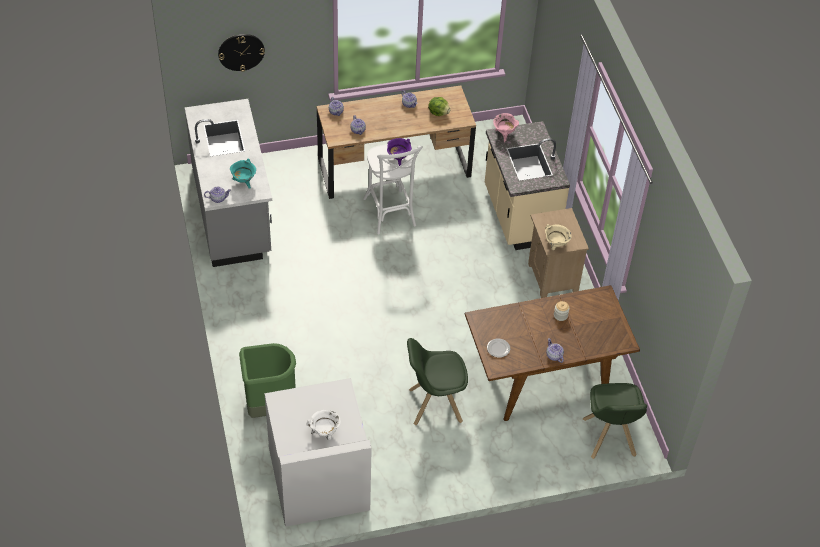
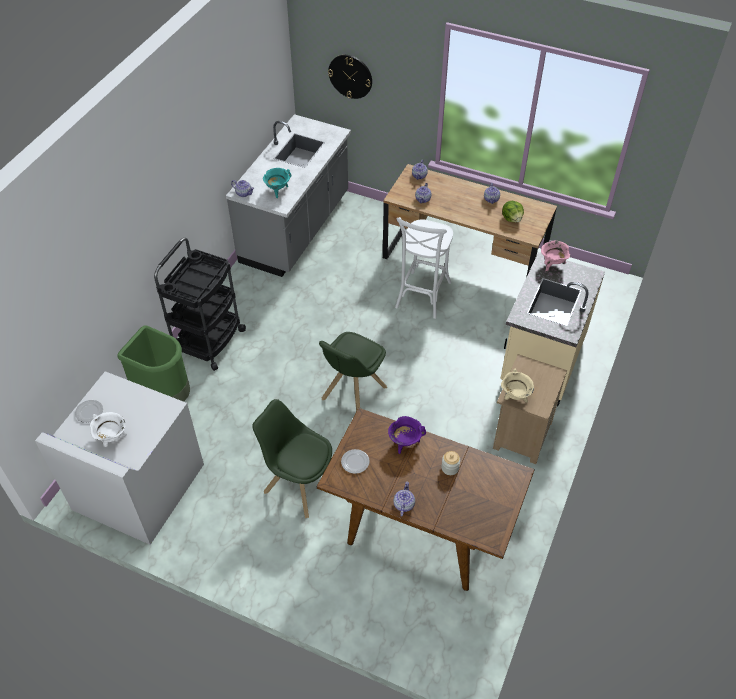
camera: 40 degrees right, 0 degrees up
(257, 344) = (208, 342): none -> black cart
(287, 426) = (89, 412): none -> plate
(398, 159) = (435, 240): purple cooking pot -> purple cooking pot (405, 443)
(609, 437) = (435, 632): green chair -> green chair (353, 393)

